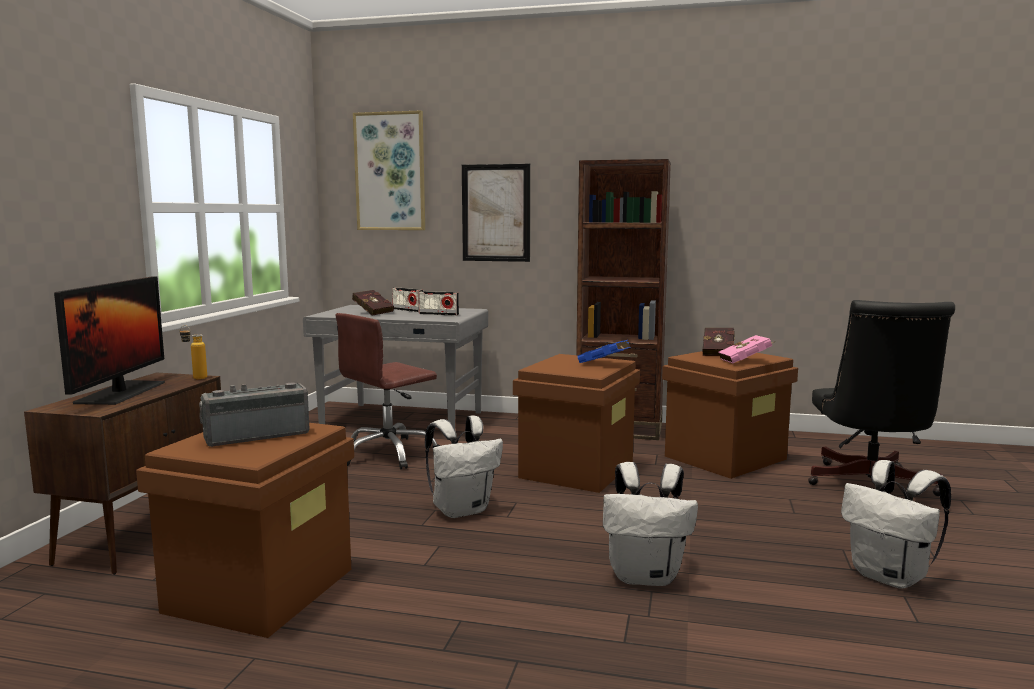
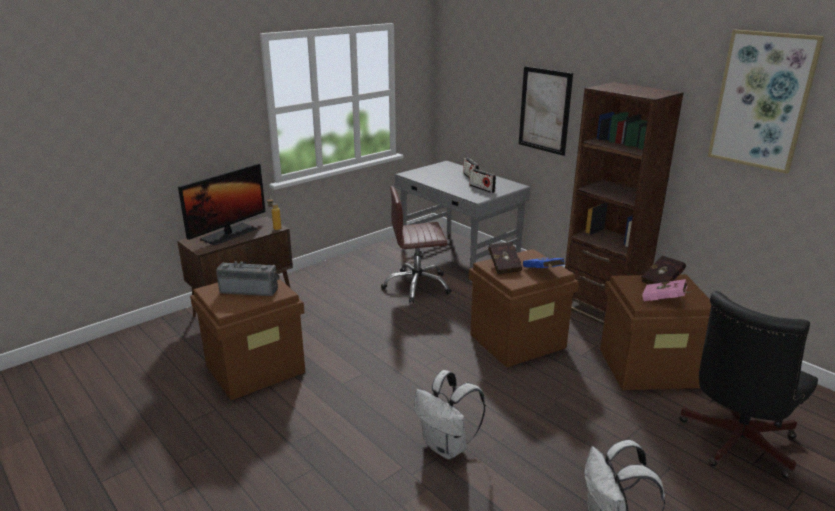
camera: 35 degrees right, 15 degrees up
(372, 312) = (443, 176): red book -> red book (504, 266)
(390, 171) = (478, 64): picture -> picture (762, 101)
(462, 510) = (406, 350): white backpack -> none

